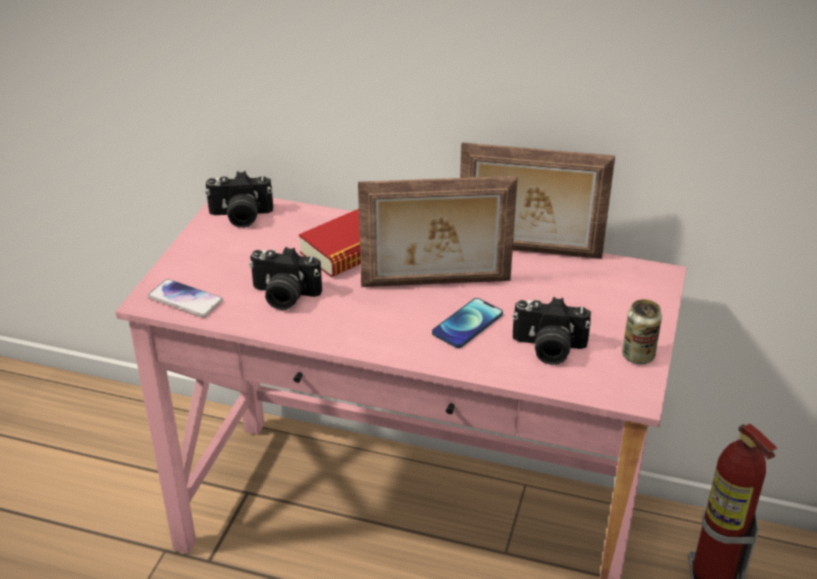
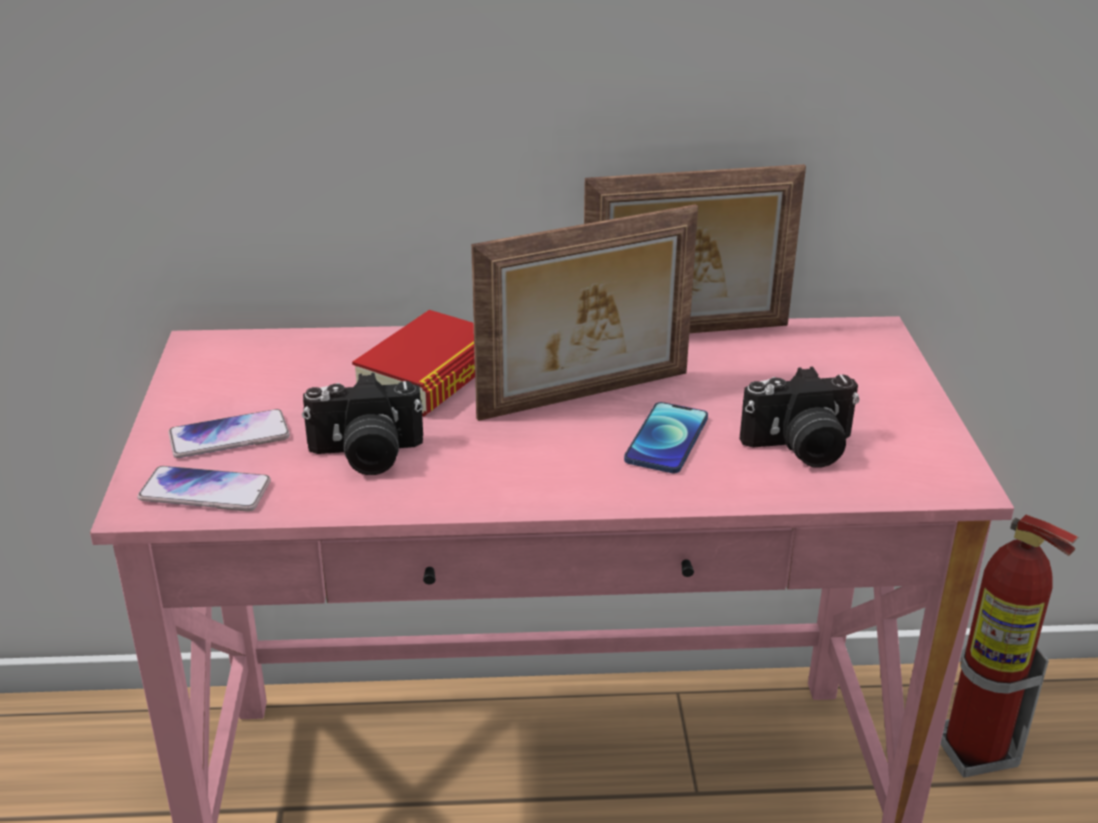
camera: 20 degrees left, 5 degrees down
(215, 267) = (229, 436): none -> phone
(240, 217) = (231, 361): camera -> none
(638, 356) = (924, 433): can -> none

